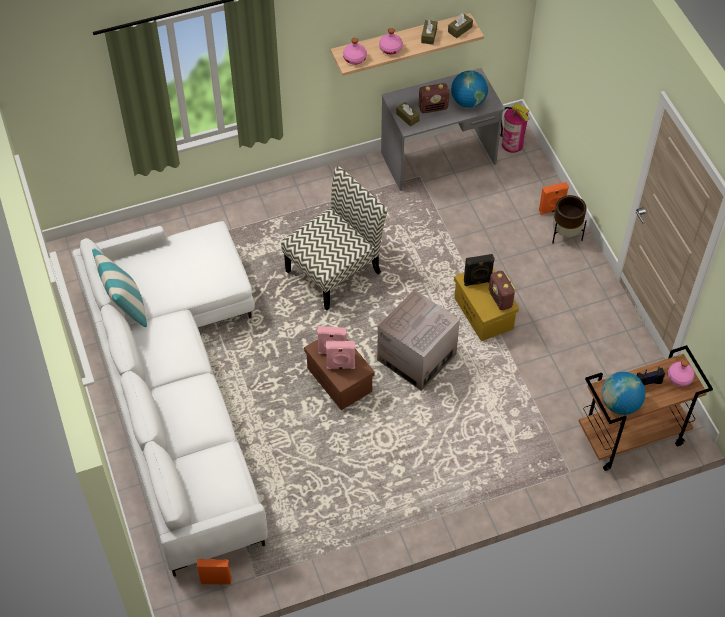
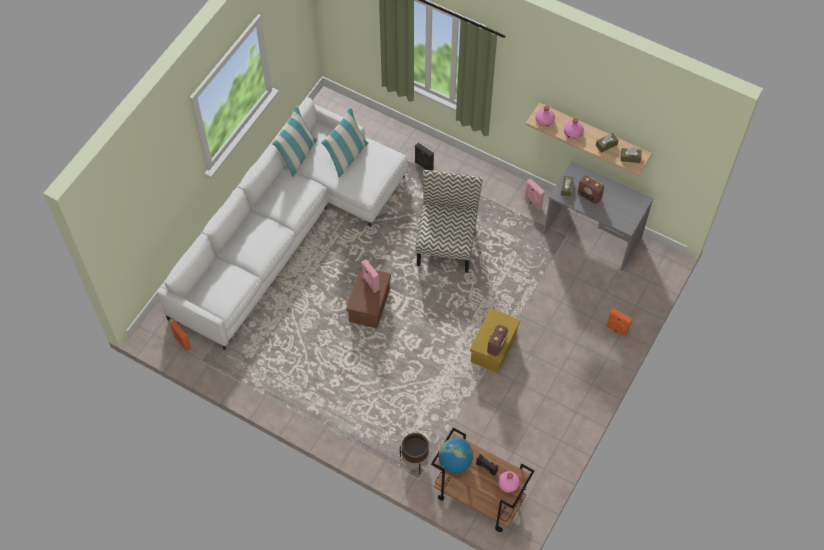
camera: 50 degrees right, 5 degrees up
(174, 266) = (347, 157): none -> pillow
(334, 271) = (446, 244): chair -> chair turned 90 degrees counterclockwise
(340, 366) = (364, 295): pink speaker -> pink speaker (532, 202)
(416, 357) = (424, 335): cardboard box -> none
(468, 101) = (615, 211): globe -> none
(477, 282) = (497, 324): black speaker -> black speaker (423, 166)
(512, 144) = (649, 269): fire extinguisher -> none
(565, 235) = (603, 352): brown planter -> brown planter (415, 460)

